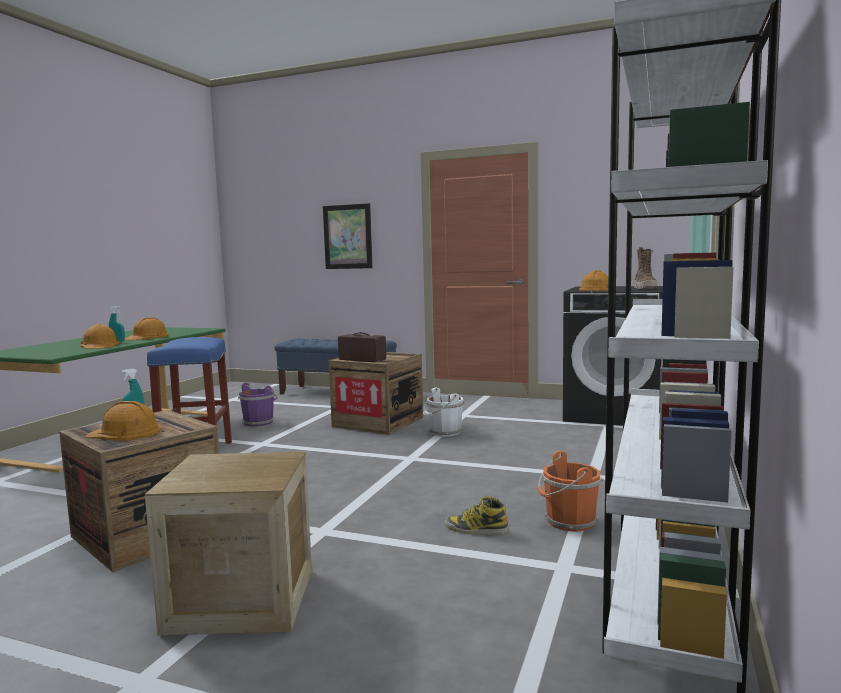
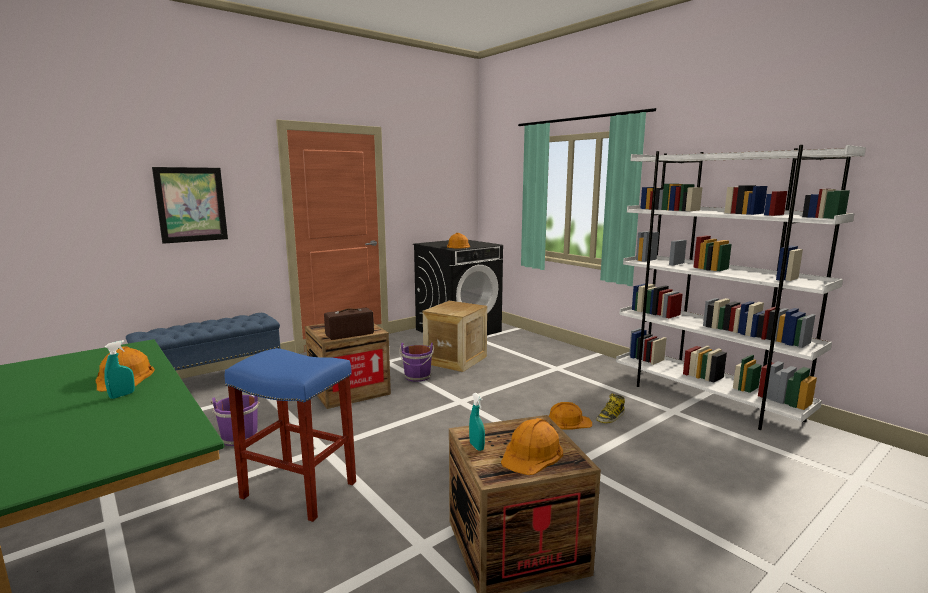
camera: 60 degrees left, 5 degrees up
(100, 345) = (139, 407): orange hard hat -> orange hard hat (568, 421)
(241, 600) = (674, 515): crate -> crate (455, 360)
(444, 432) = (417, 377): white bucket -> purple bucket
(569, 522) = (617, 393): orange bucket -> none
(644, 288) = (477, 243): boot -> none

